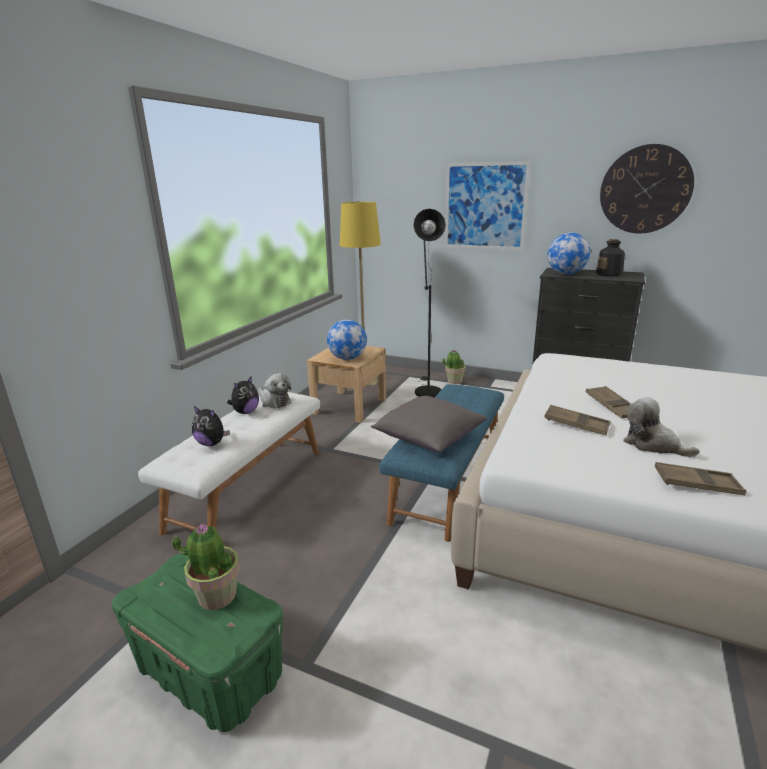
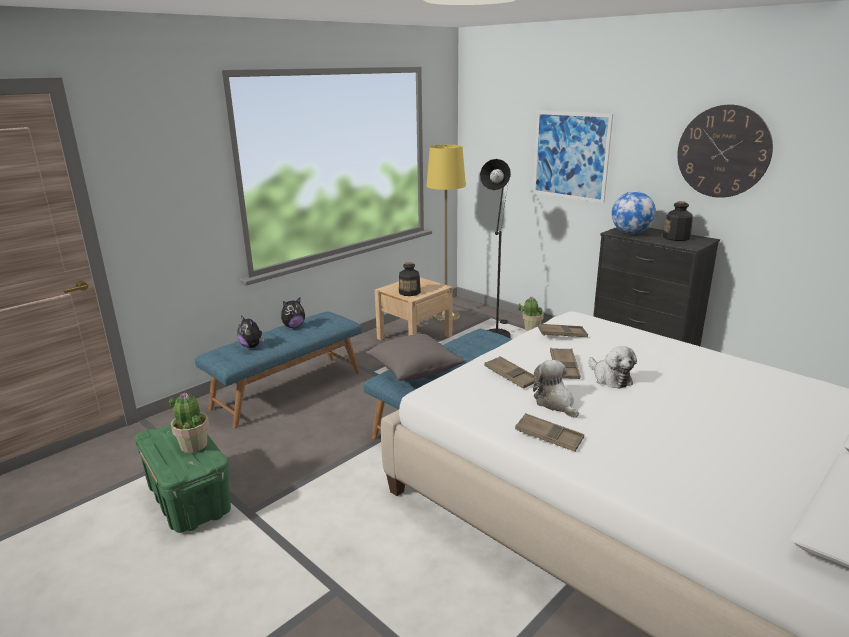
camera: 20 degrees right, 0 degrees up
(248, 487) = (287, 389): white bench -> blue bench
(274, 401) = (321, 321): plush toy -> plush toy (610, 378)
(347, 358) = (409, 292): globe -> bottle
(571, 374) = (562, 334): none -> brown tray

